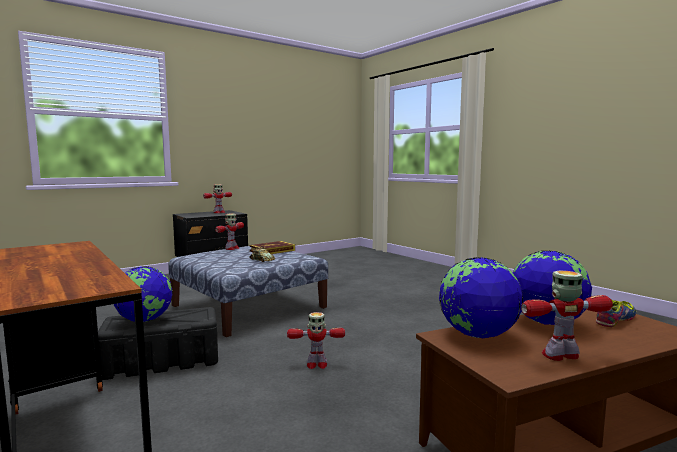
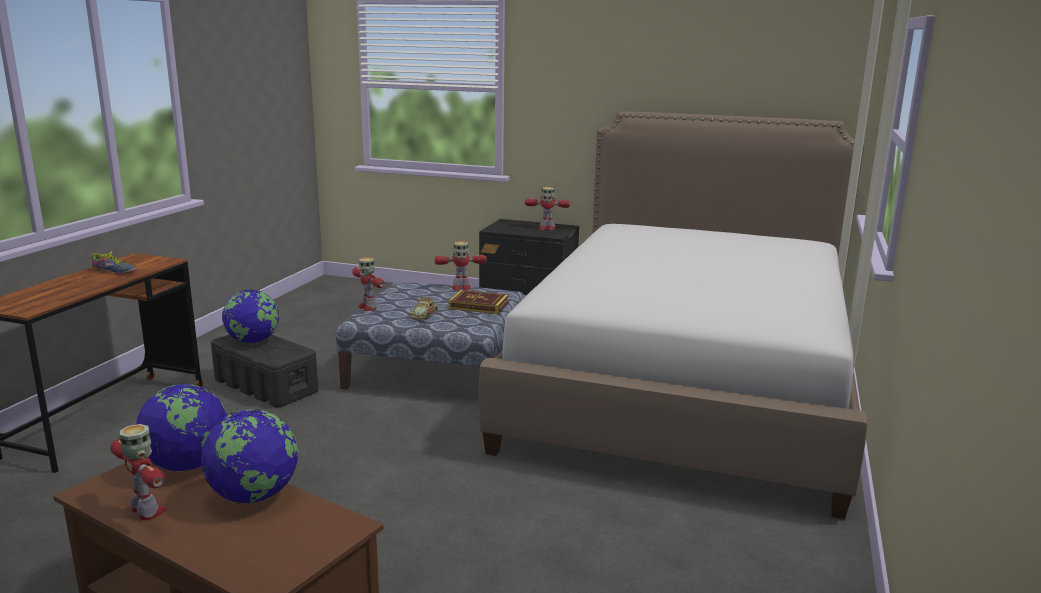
camera: 55 degrees right, 10 degrees up
(316, 364) = (317, 451): toy robot -> toy robot (367, 307)
(368, 272) = (687, 385): none -> bed
(618, 320) = (294, 540): shoe -> shoe (113, 272)

